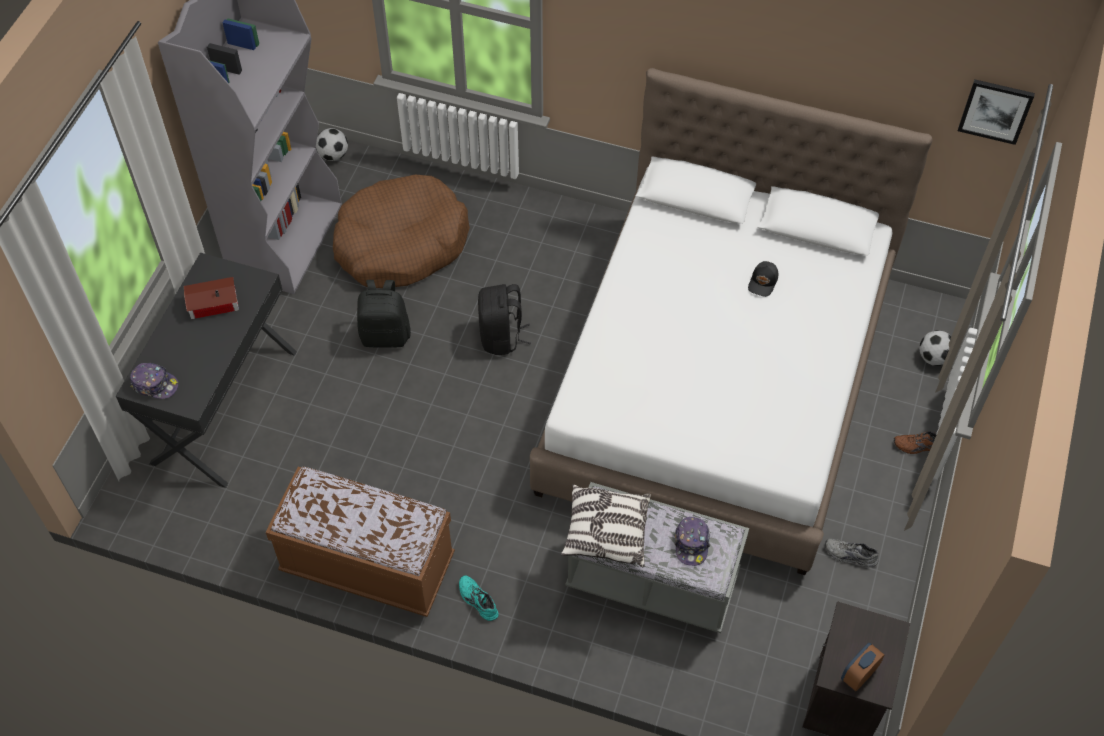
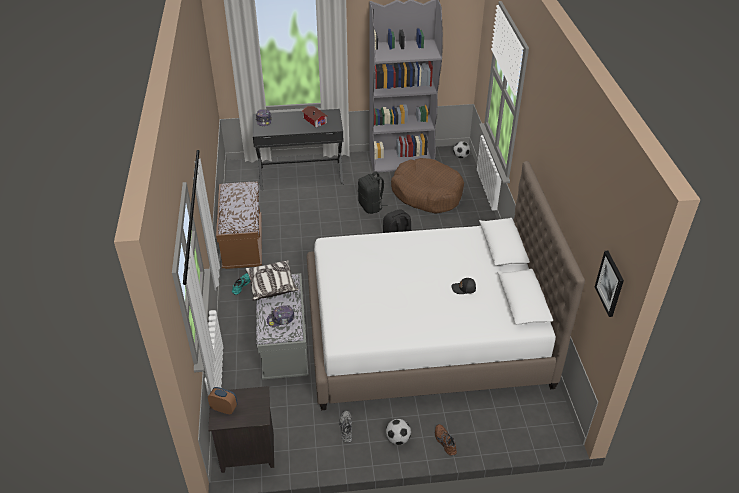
camera: 65 degrees right, 15 degrees down
(934, 358) = (518, 432): football -> football (397, 439)

